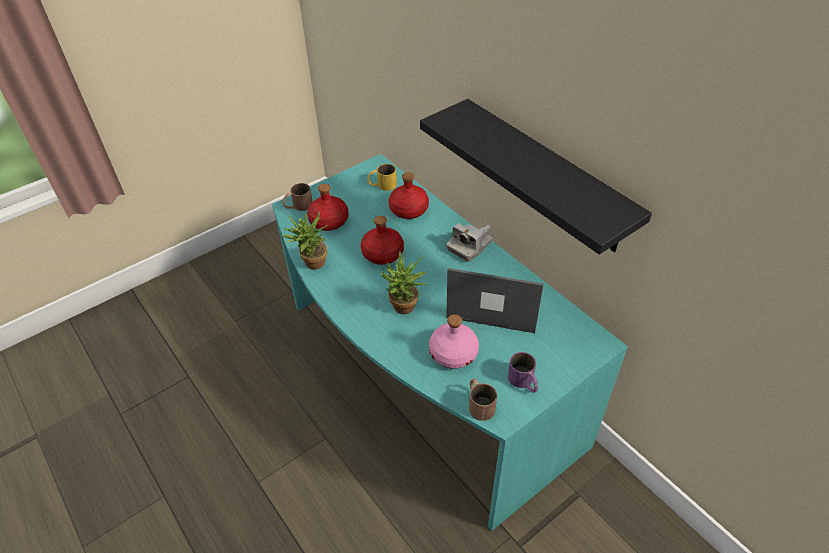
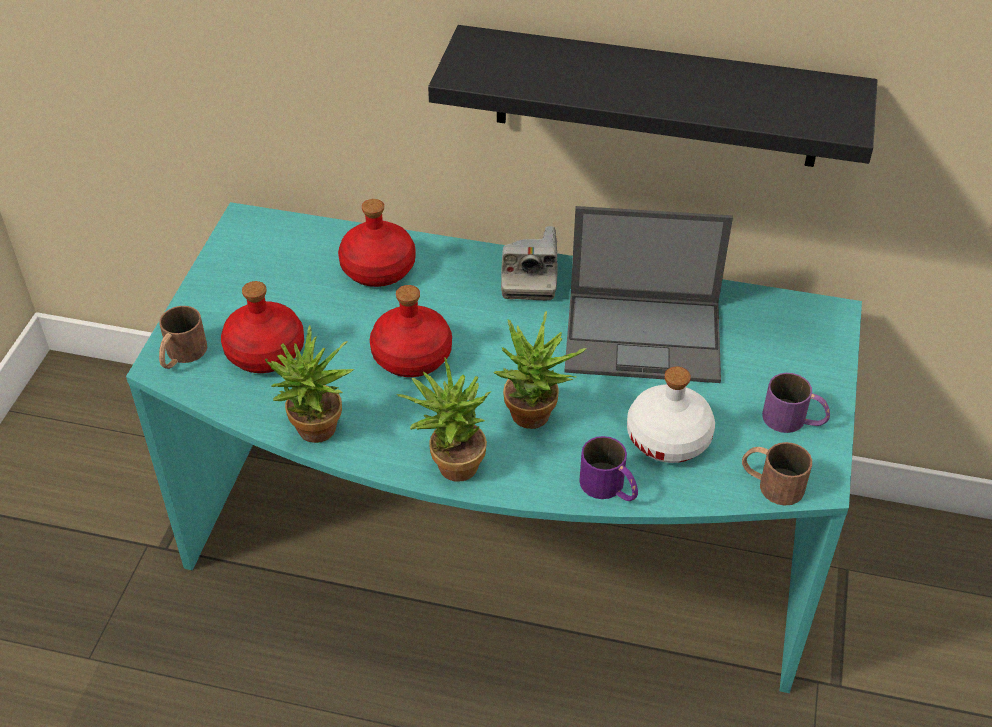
camera: 40 degrees left, 0 degrees up
(348, 308) = (449, 465): none -> potted plant
(382, 185) = (291, 251): yellow mug -> none
(403, 359) = (610, 488): none -> purple mug
(454, 353) = (669, 437): pink bottle -> white bottle
(493, 301) = (645, 336): laptop -> laptop turned 150 degrees counterclockwise

